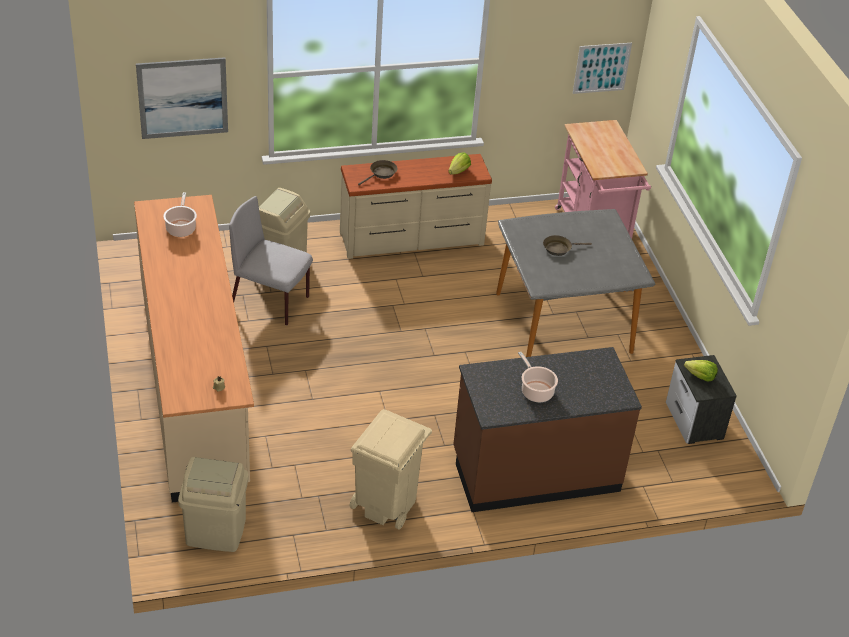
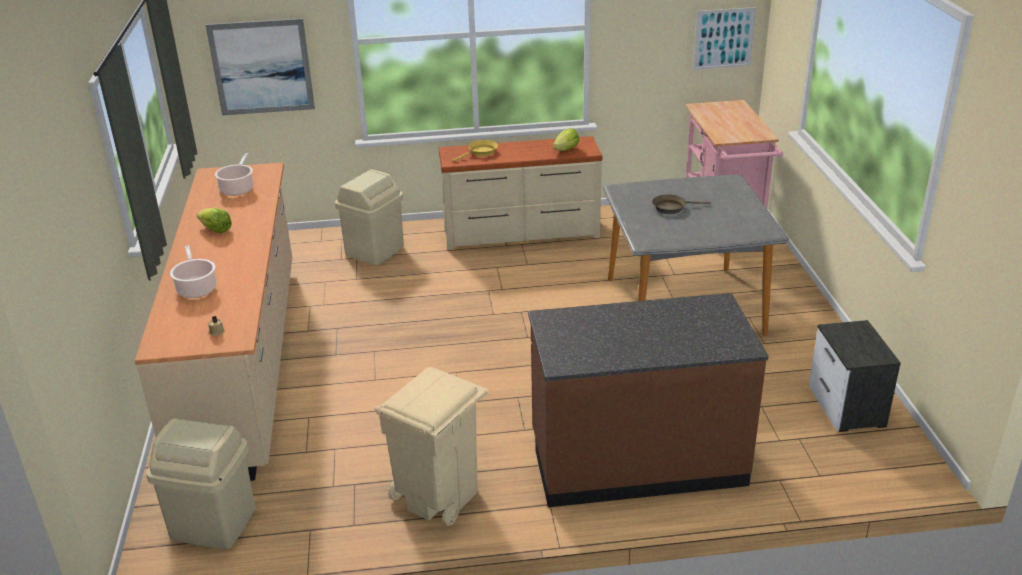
camera: 10 degrees right, 10 degrees down
(271, 302) = (354, 288): grey chair -> none
(381, 174) = (480, 152): brown frying pan -> yellow frying pan
(536, 391) = (625, 338): cooking pot -> cooking pot (196, 288)
(700, 377) = (850, 342): lettuce -> lettuce (215, 230)

